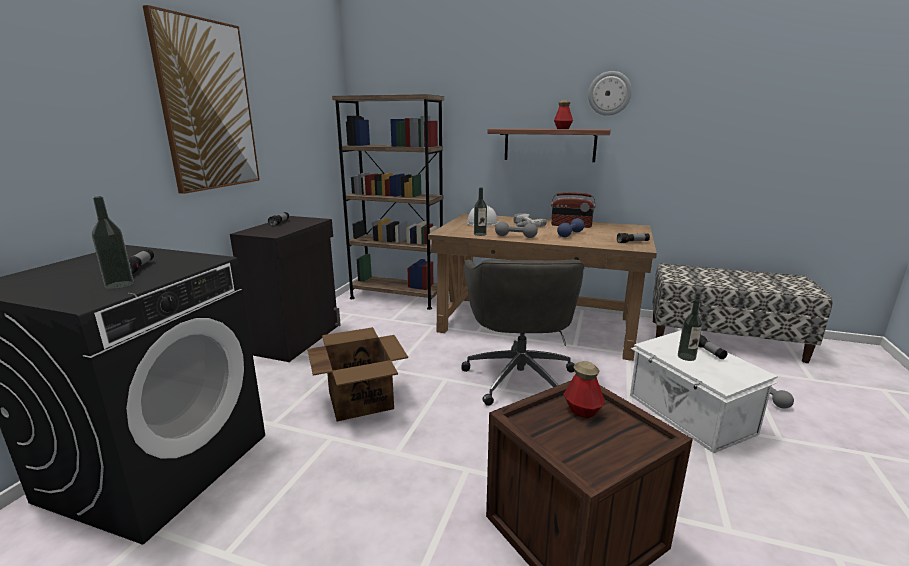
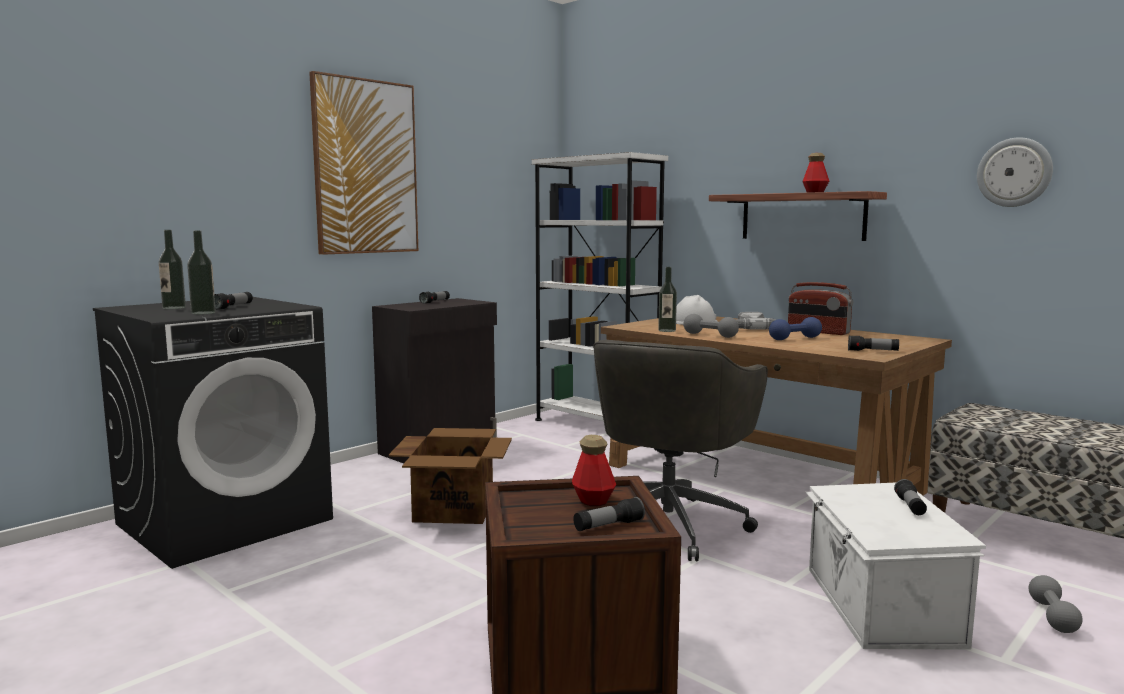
camera: 25 degrees right, 10 degrees down
(397, 297) = (596, 425): brown bookcase -> white bookcase
(609, 93) = (883, 141): wall clock -> wall clock (1014, 172)
(627, 438) = (608, 526): none -> flashlight
(686, 357) = (867, 507): bottle -> bottle (174, 308)

